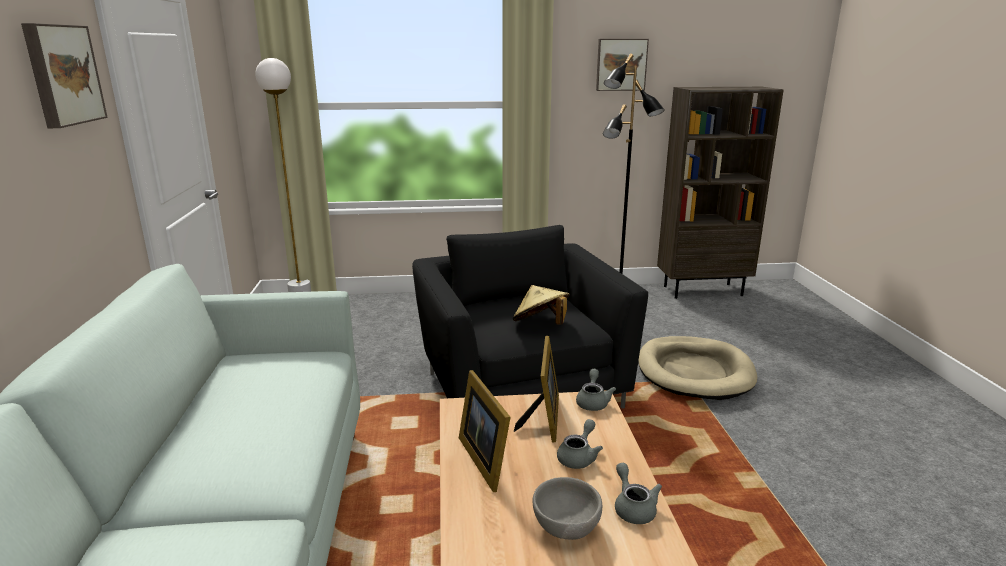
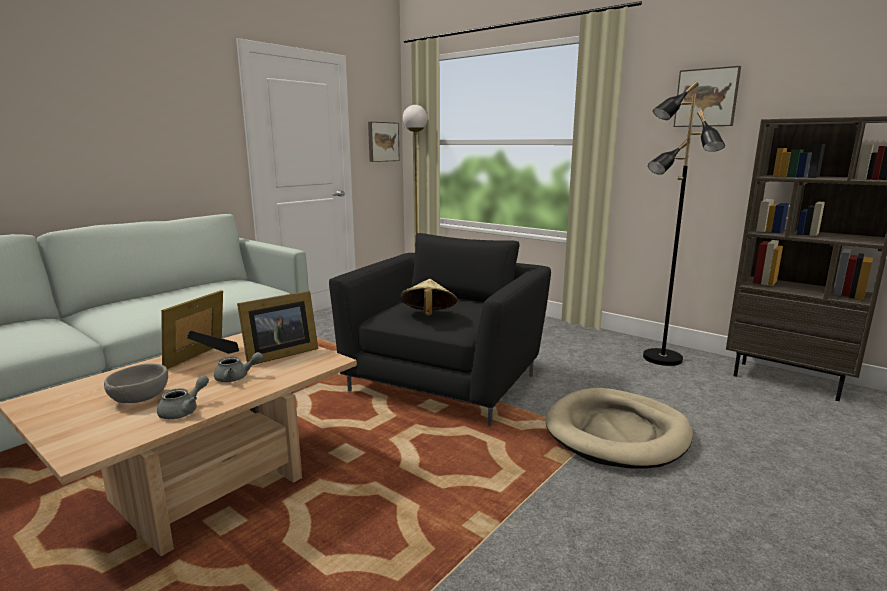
camera: 45 degrees right, 5 degrees down
(62, 75) = (188, 94): picture -> picture (382, 142)
(593, 401) = (326, 360): grey teapot -> none

